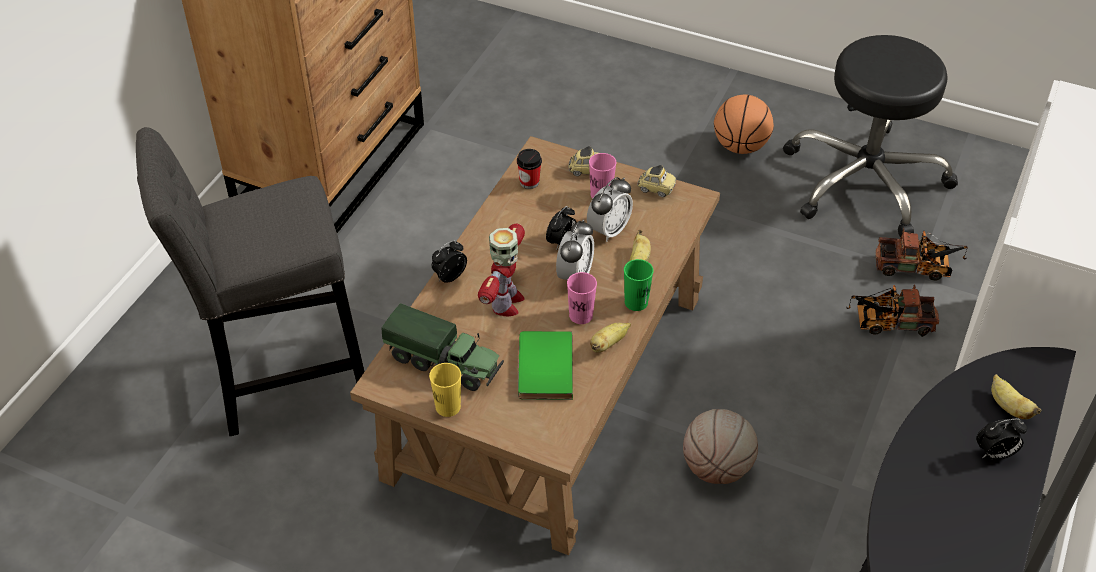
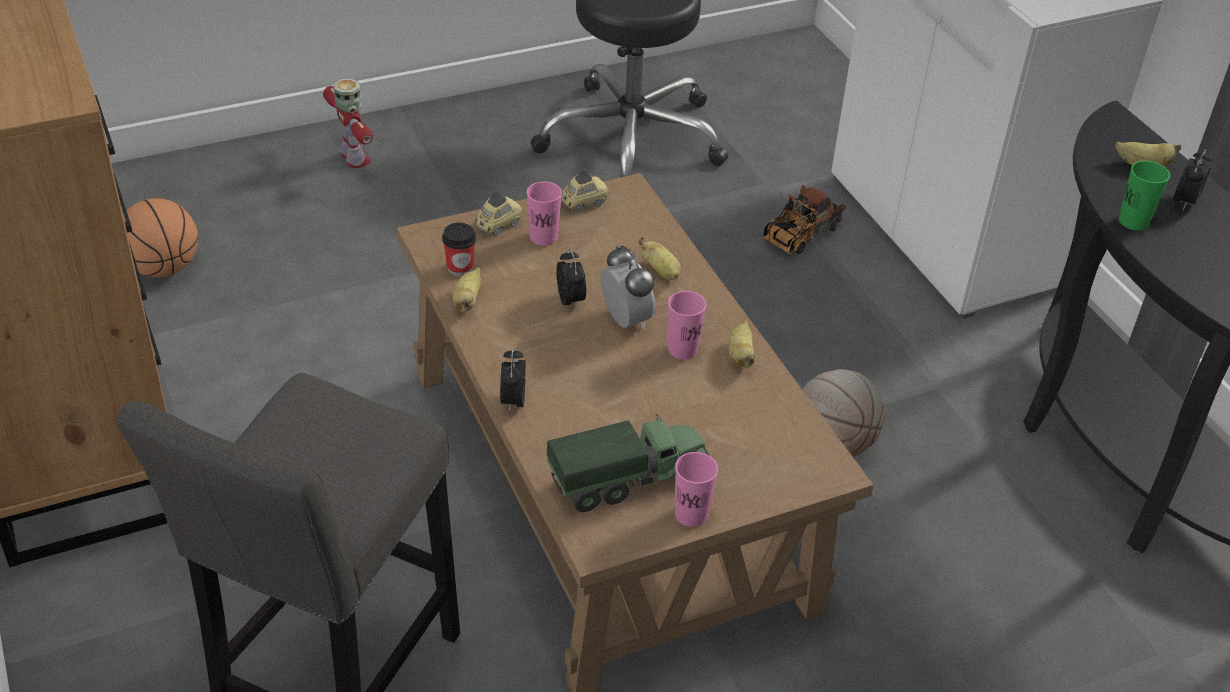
camera: 50 degrees left, 5 degrees down
(448, 407) = (691, 514): yellow cup -> pink cup
(506, 204) = (467, 301): none -> banana
(506, 303) = (602, 386): toy robot -> toy robot (354, 159)
(542, 368) = (718, 416): green book -> none
(608, 230) = (596, 263): alarm clock -> none
(636, 302) = (710, 306): green cup -> green cup (1133, 221)
(740, 146) = (491, 170): basketball -> basketball (163, 268)
(917, 268) = (760, 182): toy truck -> none

